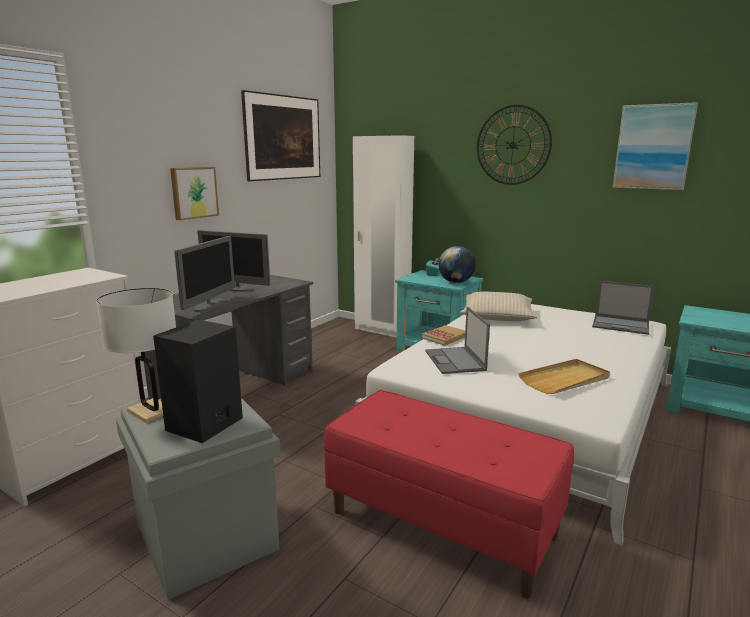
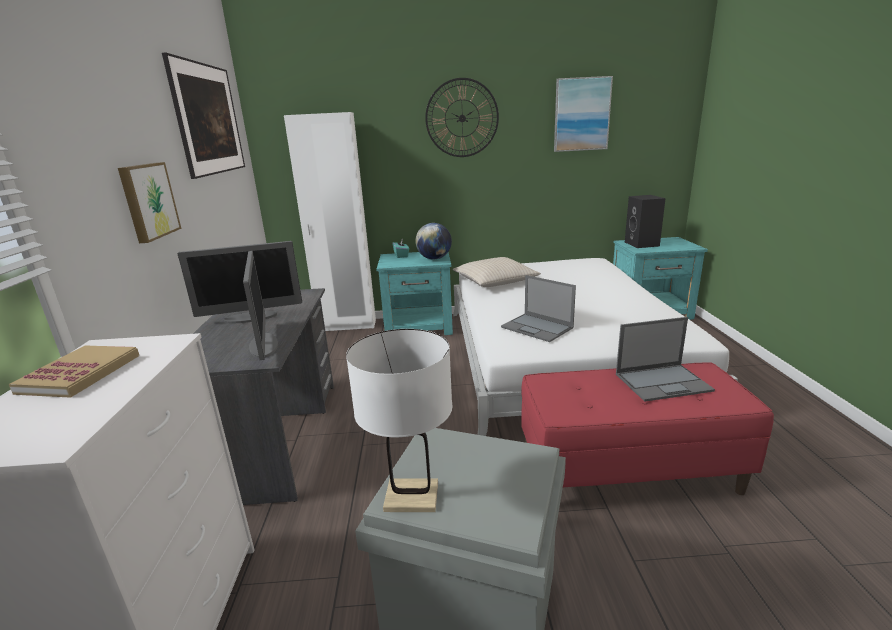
camera: 35 degrees left, 5 degrees up
(204, 425) = (500, 479): black speaker -> black speaker (642, 244)
(445, 337) = (492, 310): book -> book (80, 374)
(565, 380) = (629, 317): beige tray -> none
(621, 325) = (588, 265): laptop -> laptop (663, 382)

